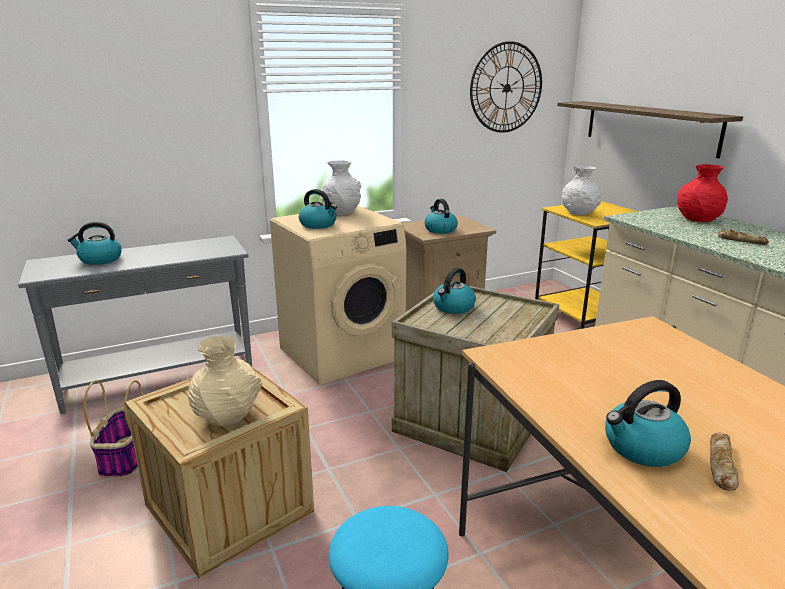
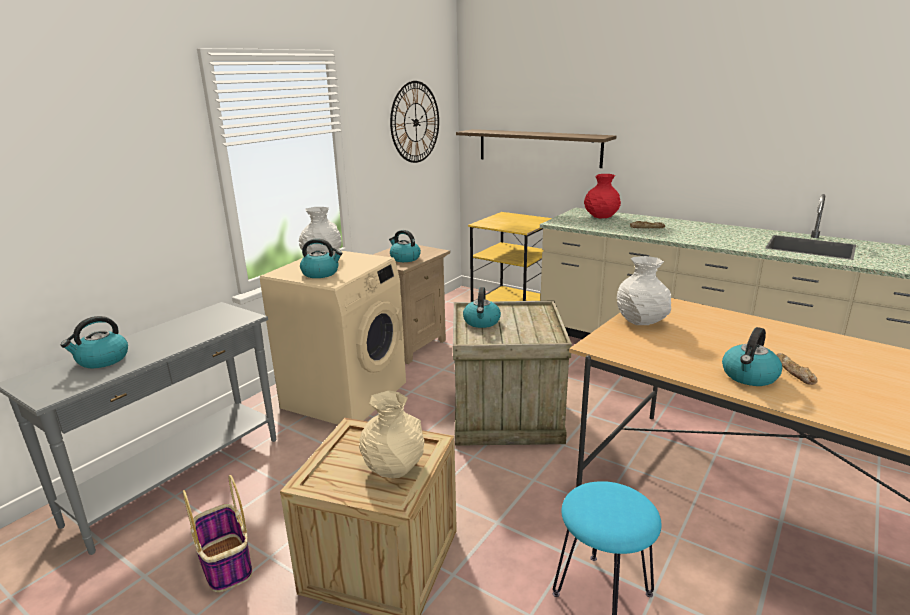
camera: 30 degrees left, 0 degrees up
(579, 213) = (502, 225): white vase -> white vase (642, 321)

